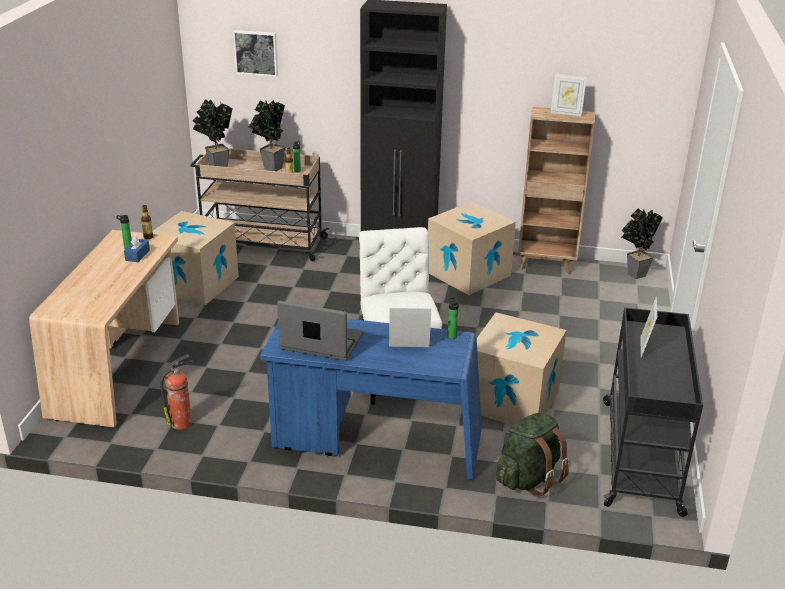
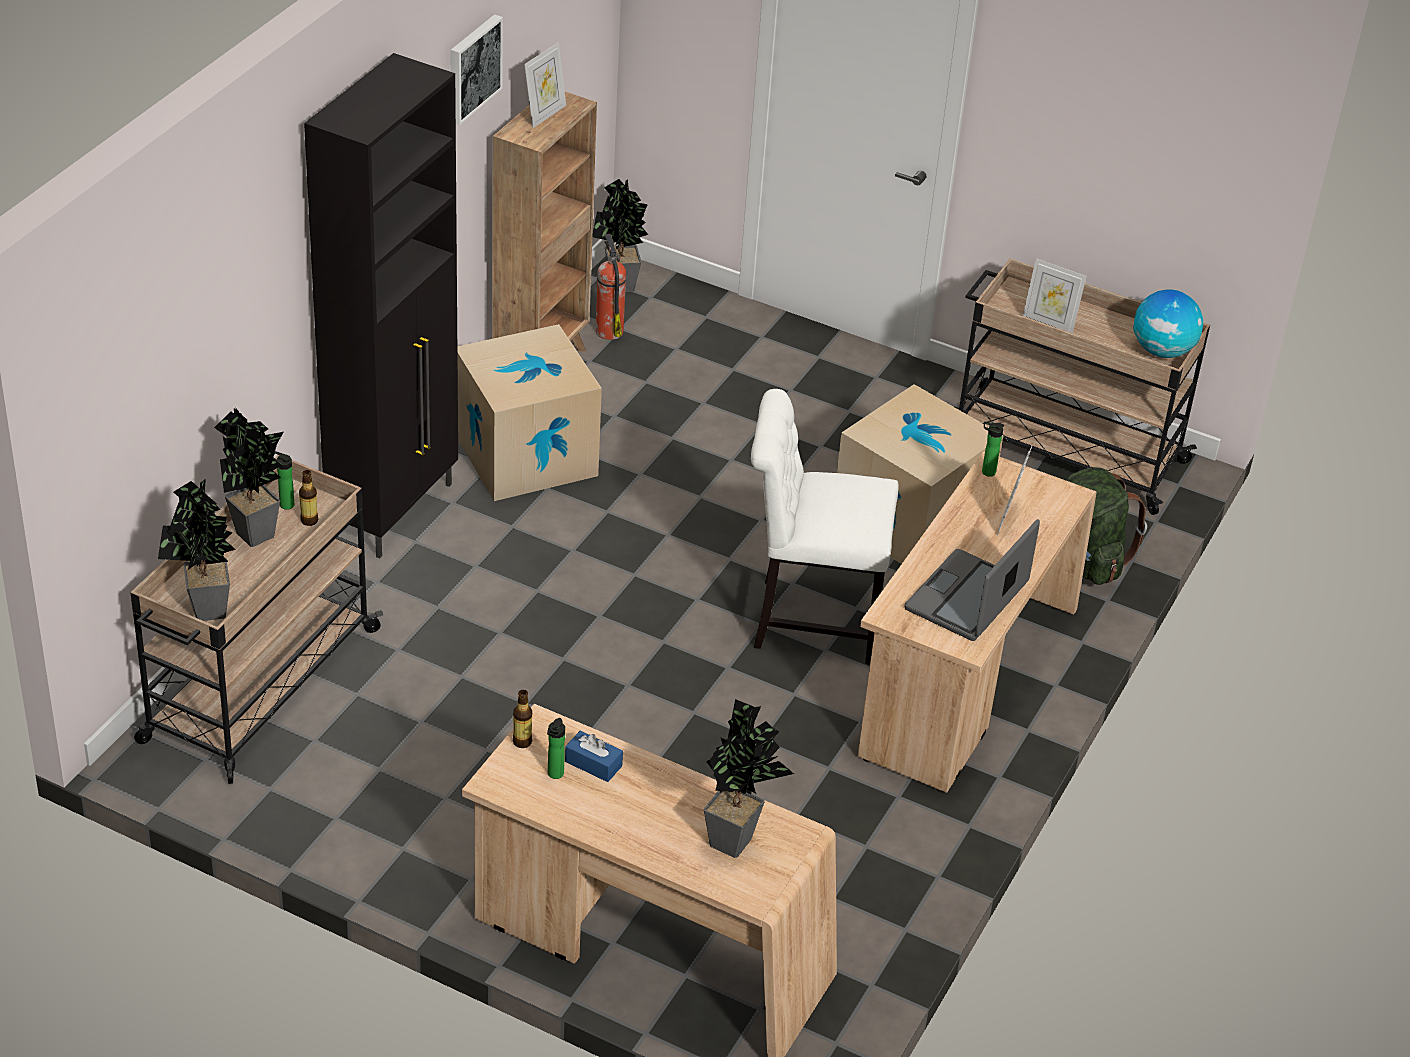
camera: 75 degrees left, 10 degrees up
(90, 298) = (737, 839): none -> potted plant
(182, 422) = (845, 888): fire extinguisher -> fire extinguisher (609, 330)
(196, 284) = (381, 809): cardboard box -> none
(256, 52) = (158, 351): picture -> picture (472, 68)
(376, 442) = (963, 682): blue desk -> beige desk
(640, 454) = (1063, 450): black cart -> beige cart
(665, 398) = (1162, 351): none -> globe

